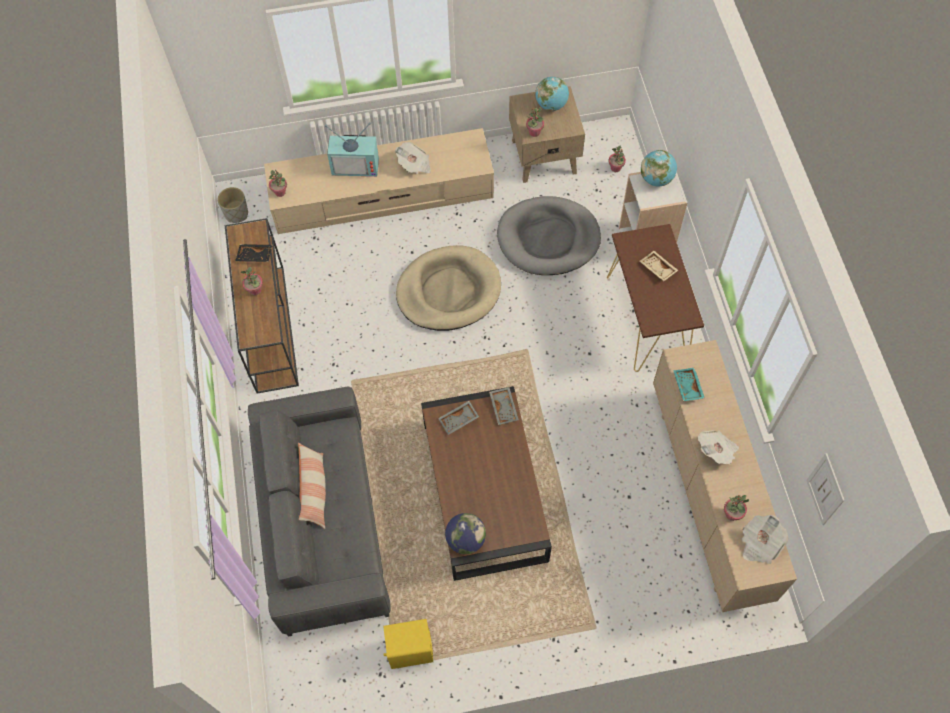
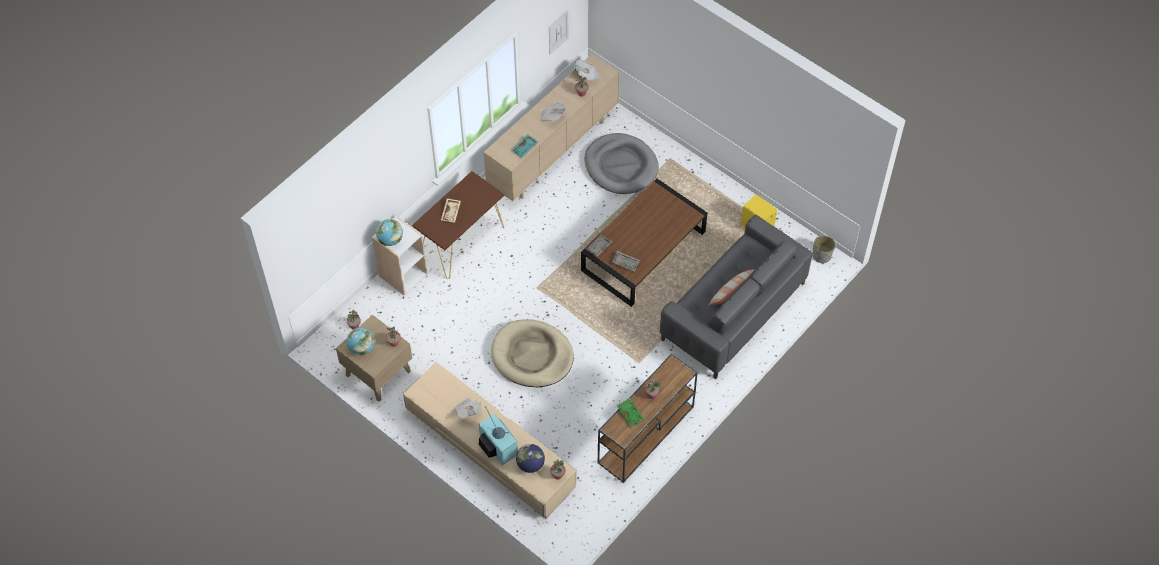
camera: 130 degrees left, 5 degrees down
(236, 214) = (582, 526): grey planter -> grey planter (822, 256)
(254, 256) = (630, 414): black tray -> green tray
(465, 540) = (688, 215): globe -> globe (530, 464)
(548, 238) = (445, 328): grey dog bed -> grey dog bed (621, 166)

